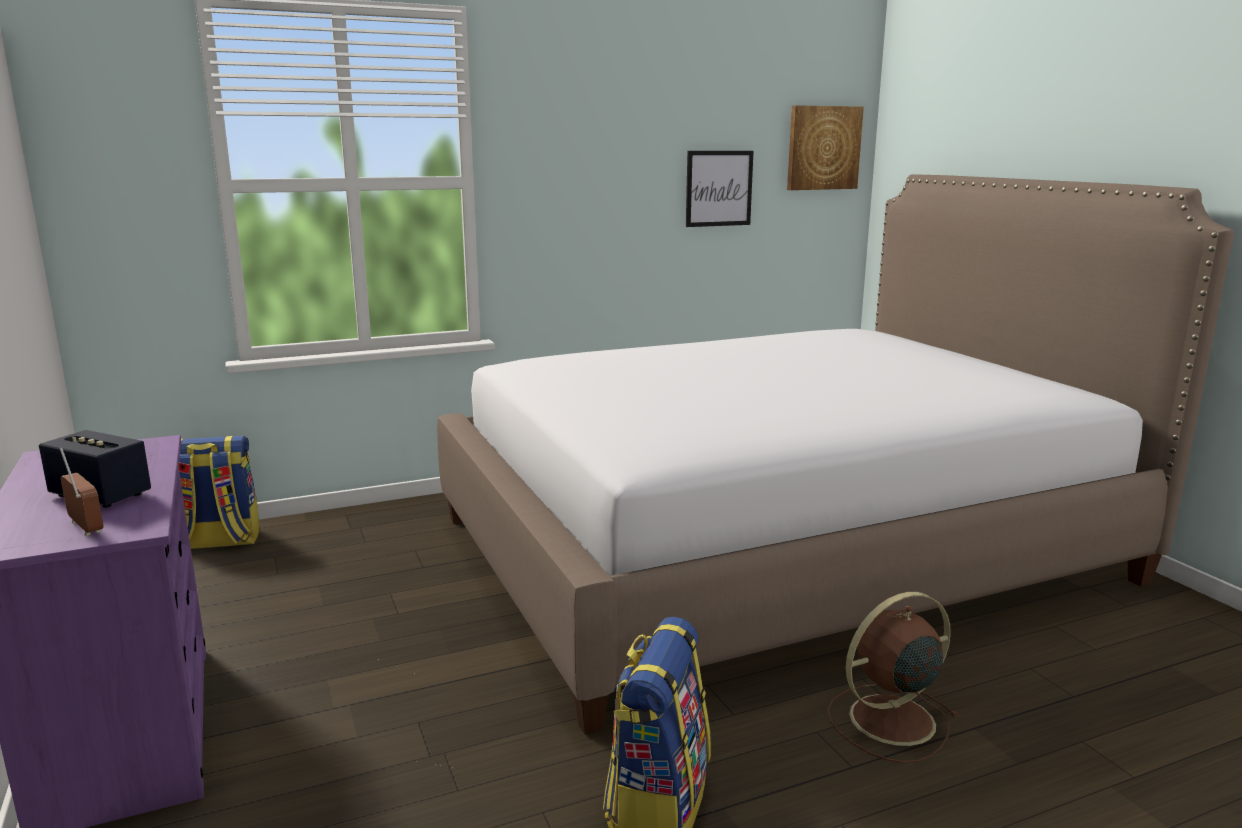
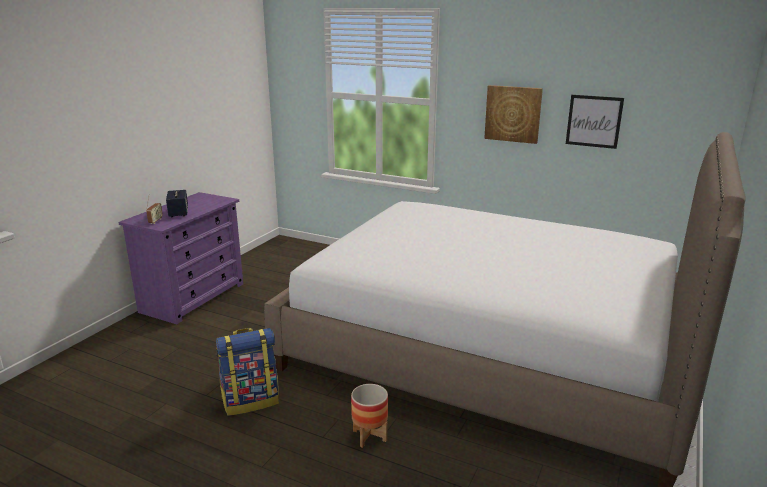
camera: 50 degrees right, 5 degrees up
(217, 542) = (306, 248): backpack -> none
(823, 148) = (691, 100): picture -> picture (513, 114)
(888, 721) = (369, 436): brown fan -> planter

